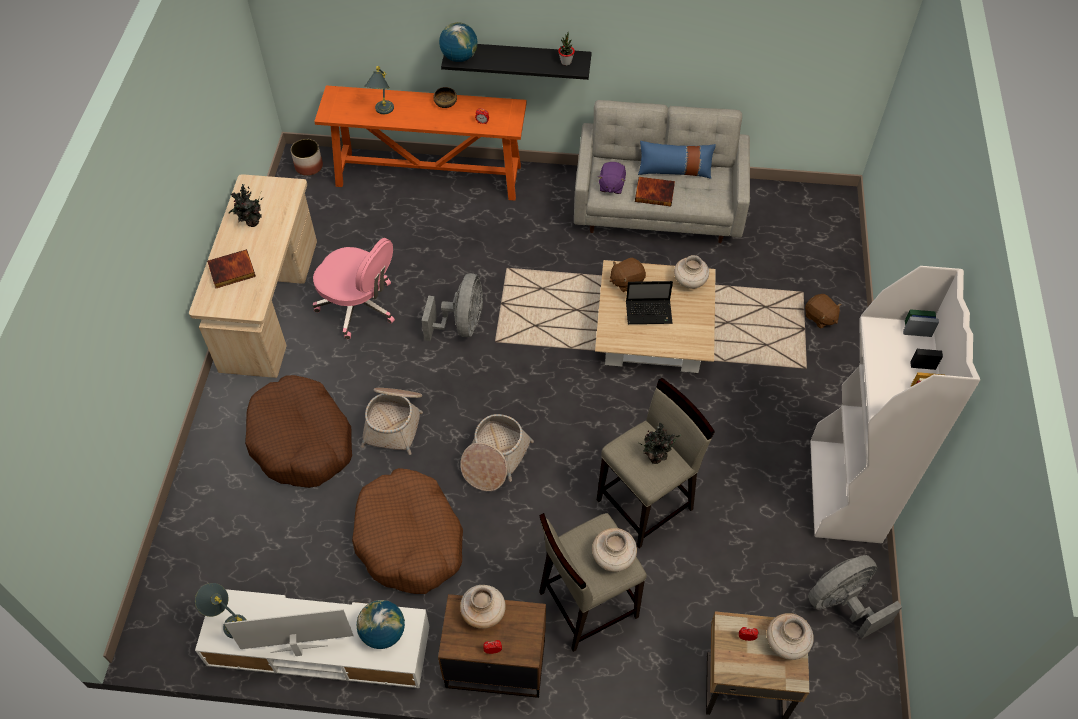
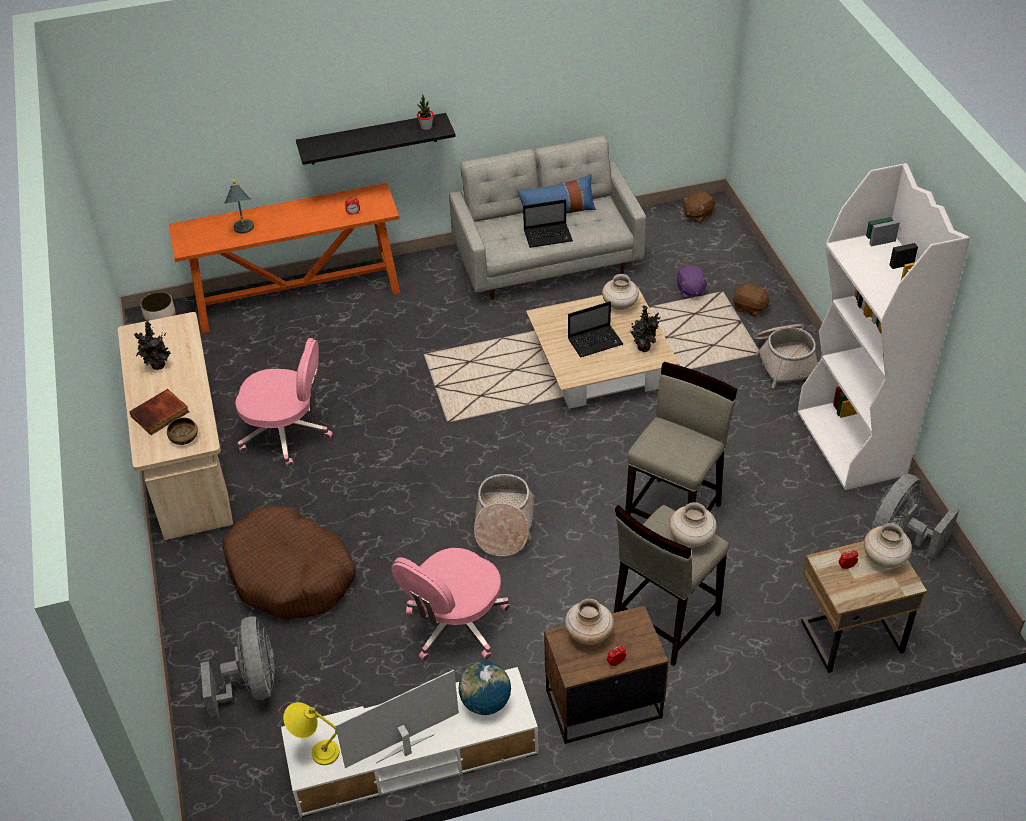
camera: 20 degrees left, 10 degrees down
(229, 621) = (315, 751): grey table lamp -> yellow table lamp
(395, 421) = (382, 525): basket -> basket (785, 361)
(409, 539) = (455, 625): brown dog bed -> pink office chair
(445, 103) = (306, 206): bowl -> bowl (184, 437)
(459, 57) = (317, 149): globe -> none
(461, 325) = (405, 418): grey fan -> grey fan (252, 686)
(611, 185) = (503, 241): purple plush toy -> purple plush toy (690, 291)
(626, 281) = (559, 322): brown plush toy -> brown plush toy (697, 214)
(655, 193) = (549, 236): book -> laptop
(656, 456) = (684, 442): potted plant -> potted plant (644, 347)

